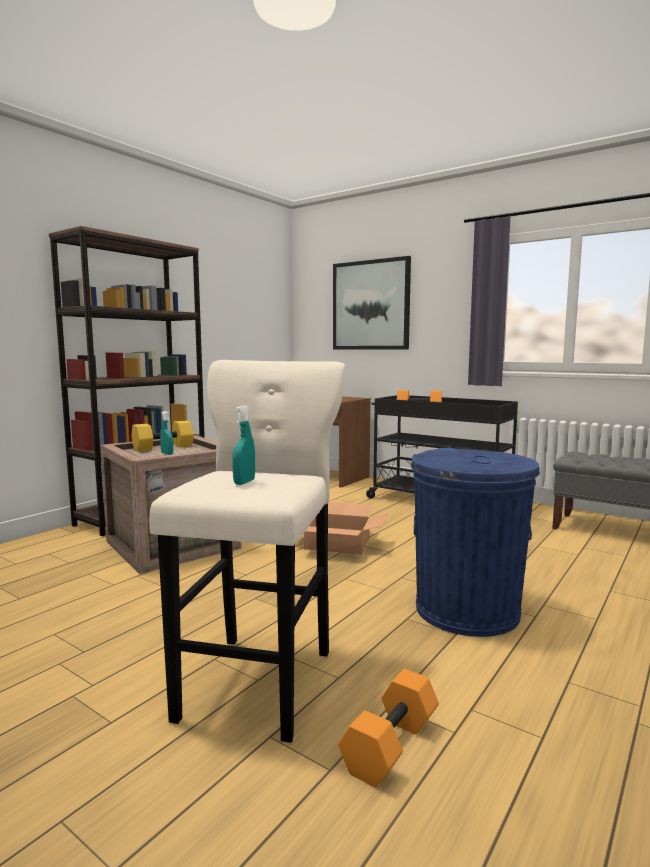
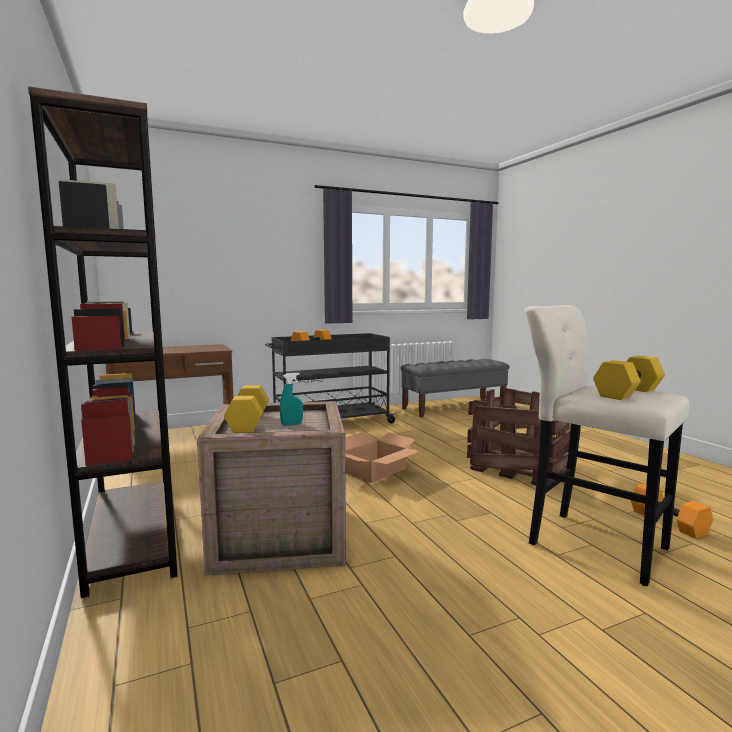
camera: 60 degrees left, 0 degrees up
(244, 482) = (629, 393): turquoise spray bottle -> yellow dumbbell
(370, 305) = (214, 249): picture -> none
(467, 610) = (521, 466): blue trash can -> crate

